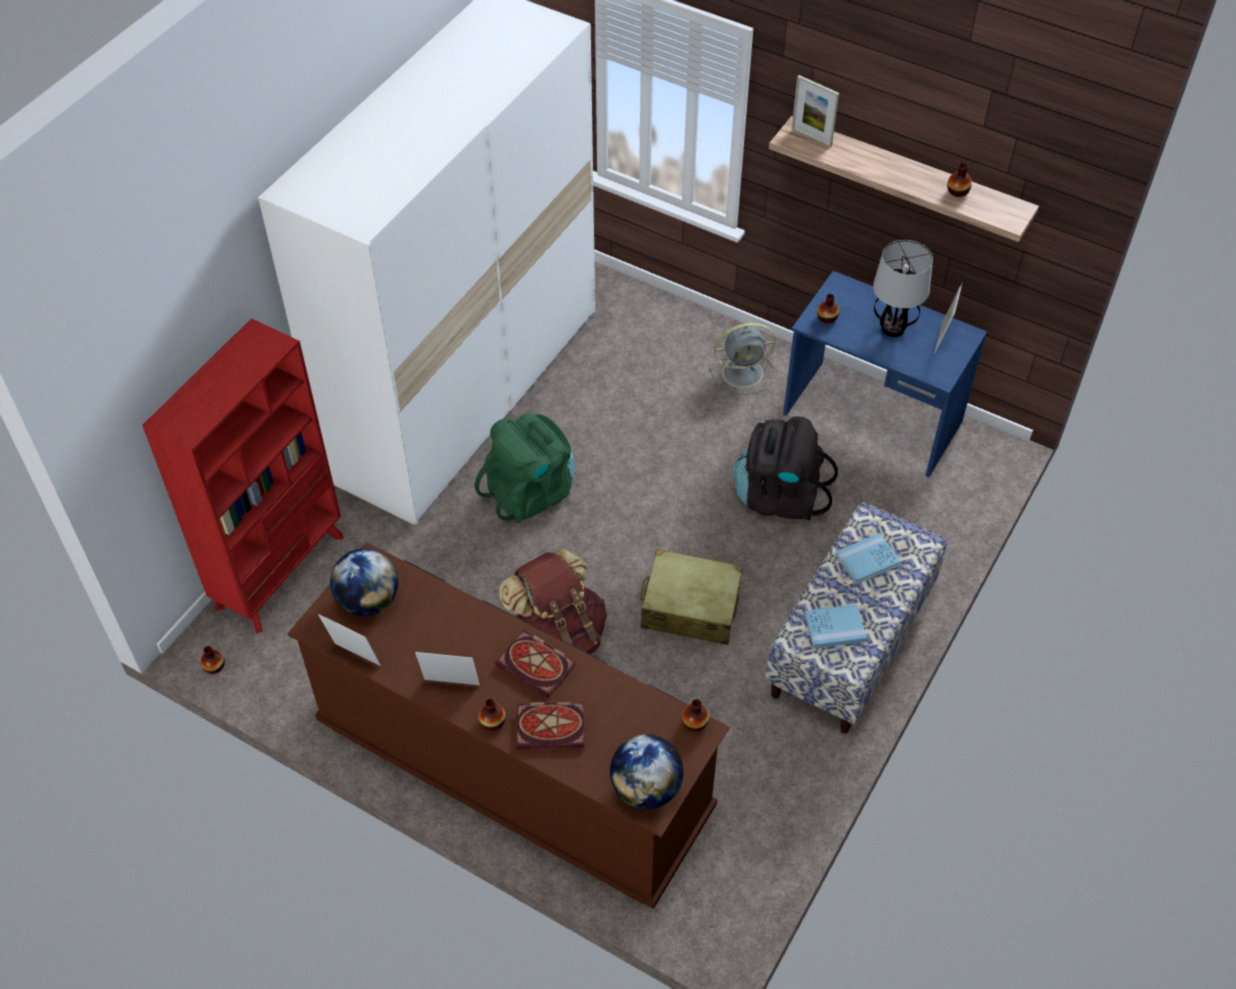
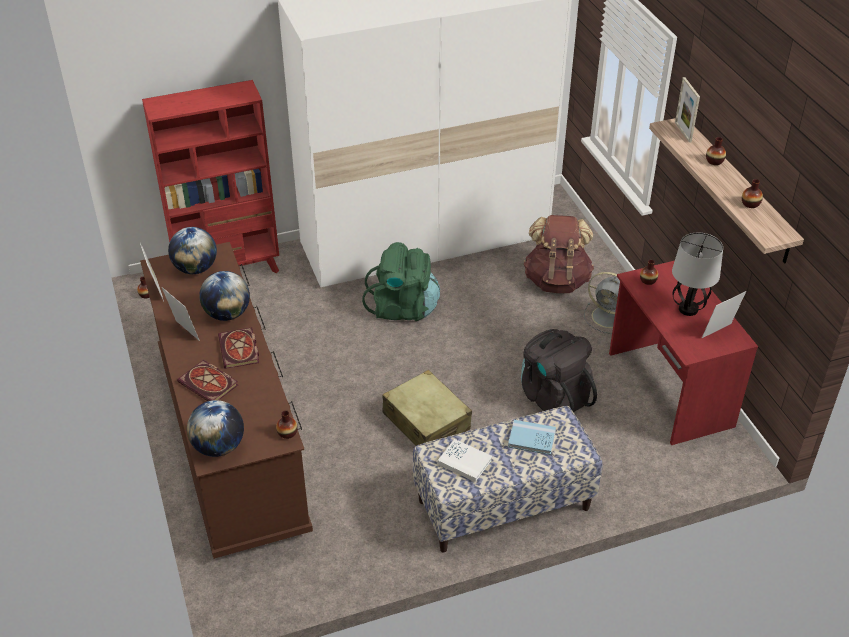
camera: 40 degrees right, 10 degrees down
(472, 632) = (227, 314): none -> globe
(492, 722) = (183, 362): vase -> vase (714, 161)
(557, 637) = (331, 389): brown backpack -> brown backpack (557, 280)
(835, 628) = (464, 462): blue book -> white book
(872, 419) = (668, 390): blue desk -> red desk

